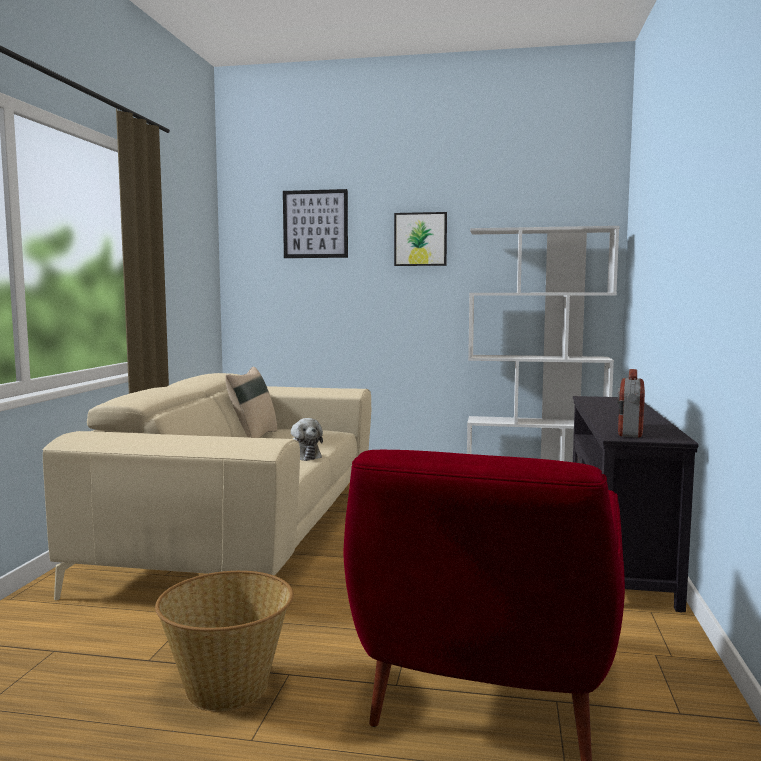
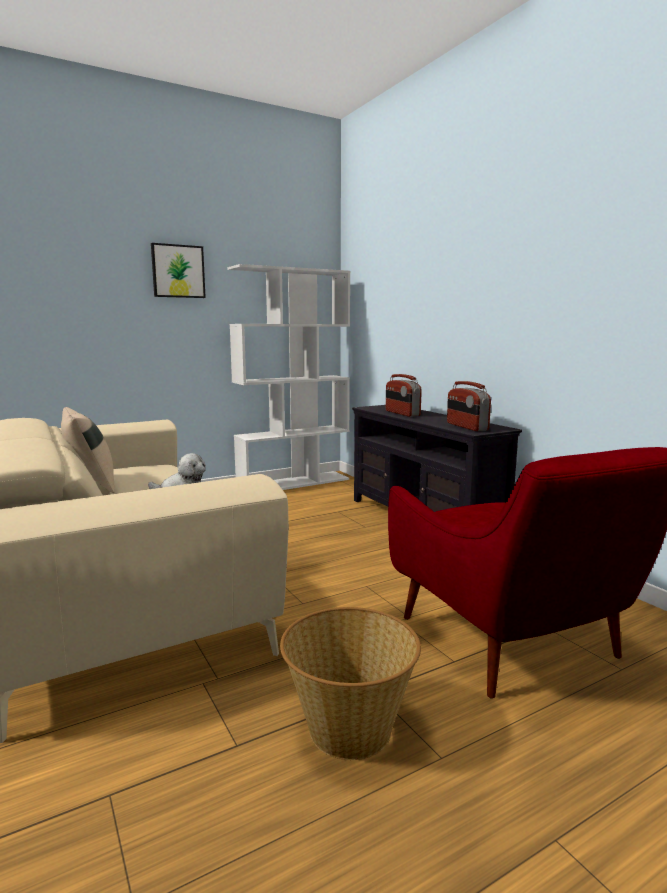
camera: 40 degrees left, 5 degrees up
(315, 224) = (60, 246): picture -> none
(605, 408) = (402, 413): none -> radio

